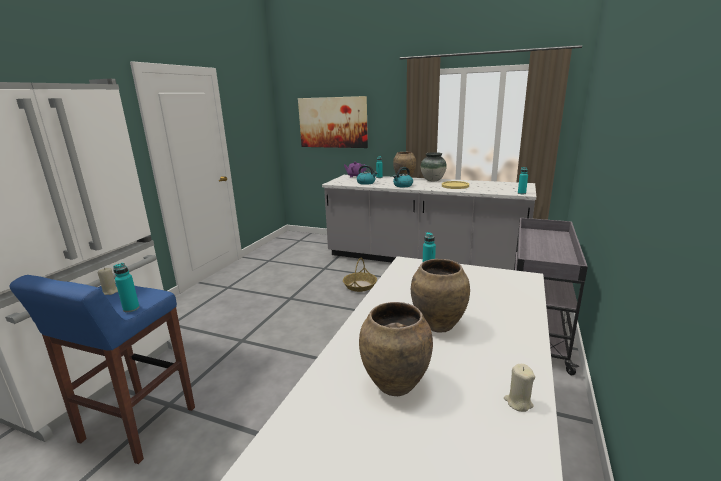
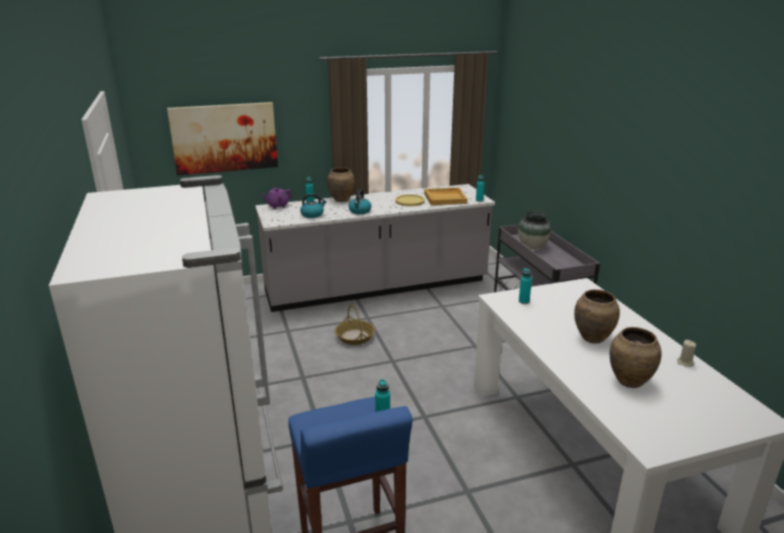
camera: 40 degrees left, 5 degrees up
(110, 291) = (322, 421): beige candle -> none
(433, 180) = (375, 197): vase -> vase (532, 246)
(491, 188) = (445, 198): none -> beige tray

